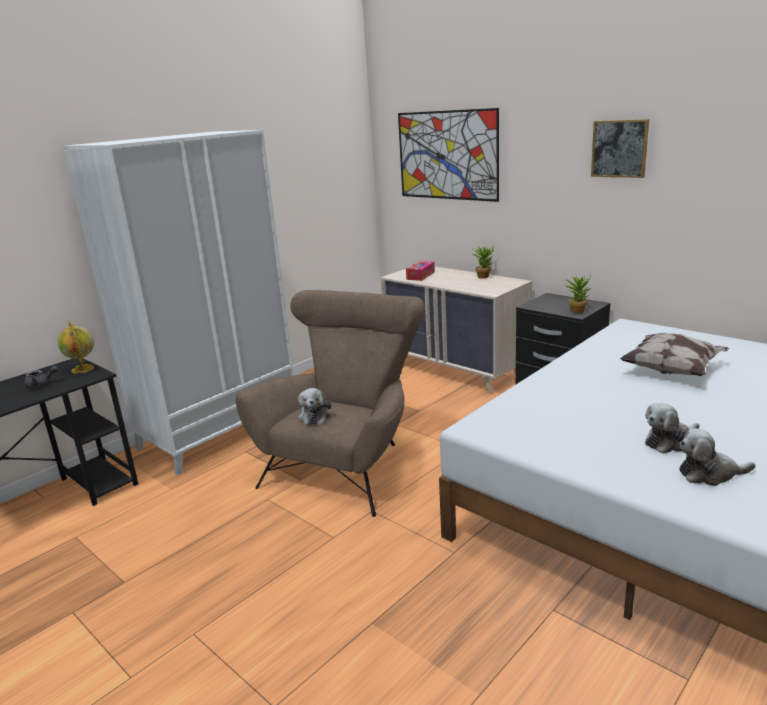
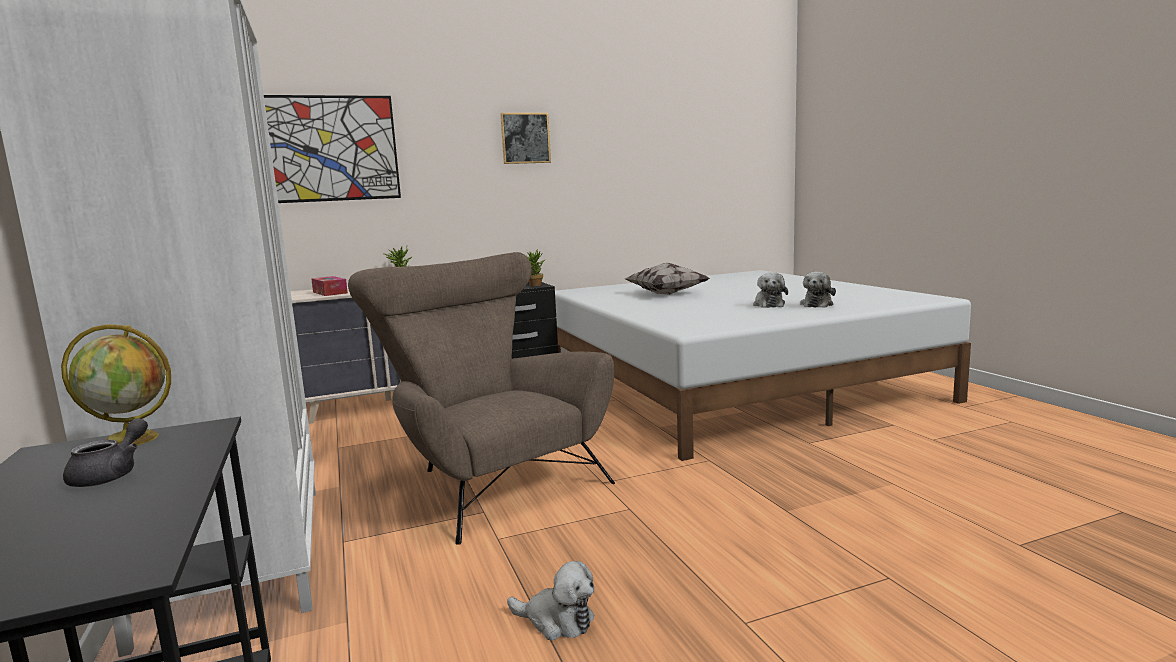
camera: 65 degrees left, 10 degrees down
(314, 416) = (496, 405): plush toy -> plush toy (557, 620)

